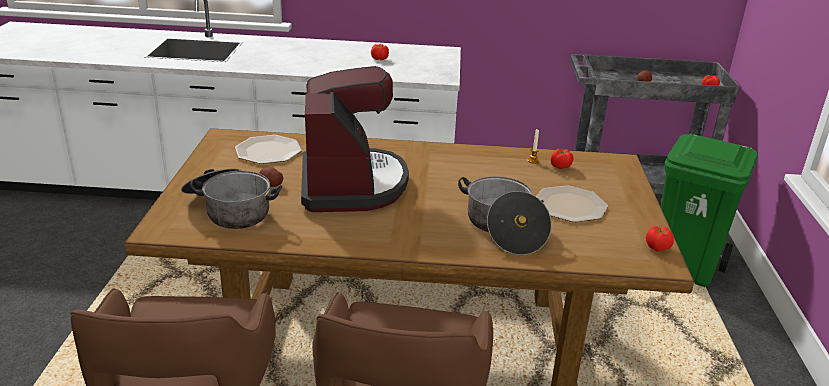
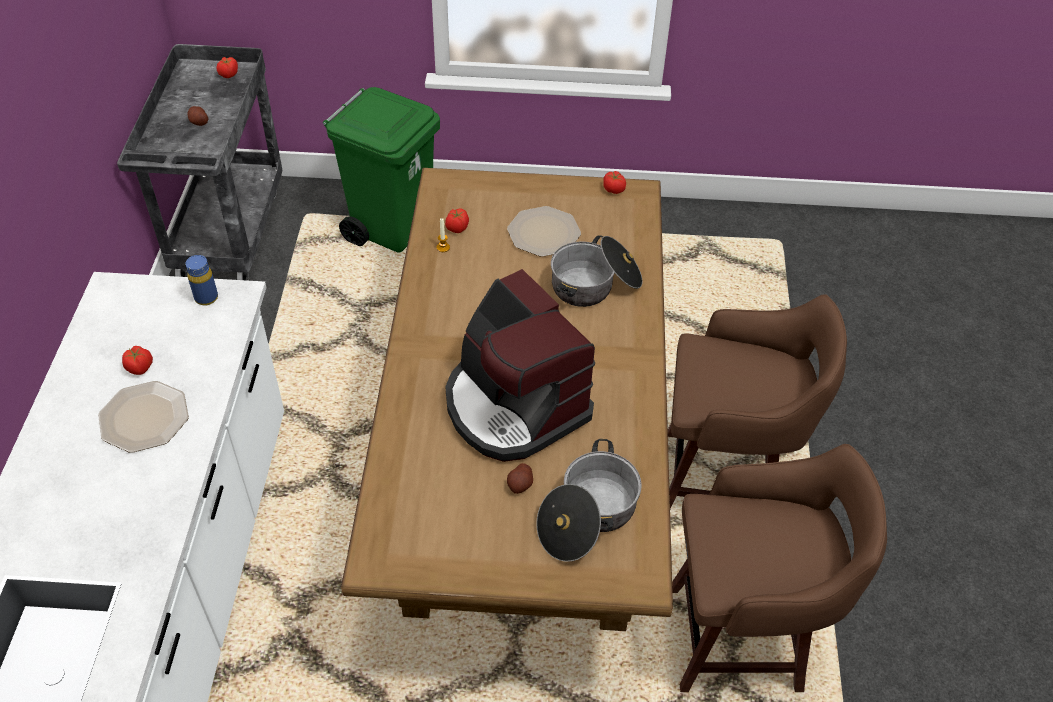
camera: 90 degrees left, 20 degrees up
(268, 151) = (423, 499): plate -> plate (143, 417)
(351, 185) = (514, 406): coffee machine -> coffee machine turned 120 degrees counterclockwise
(440, 71) = (206, 298): none -> blue bottle

